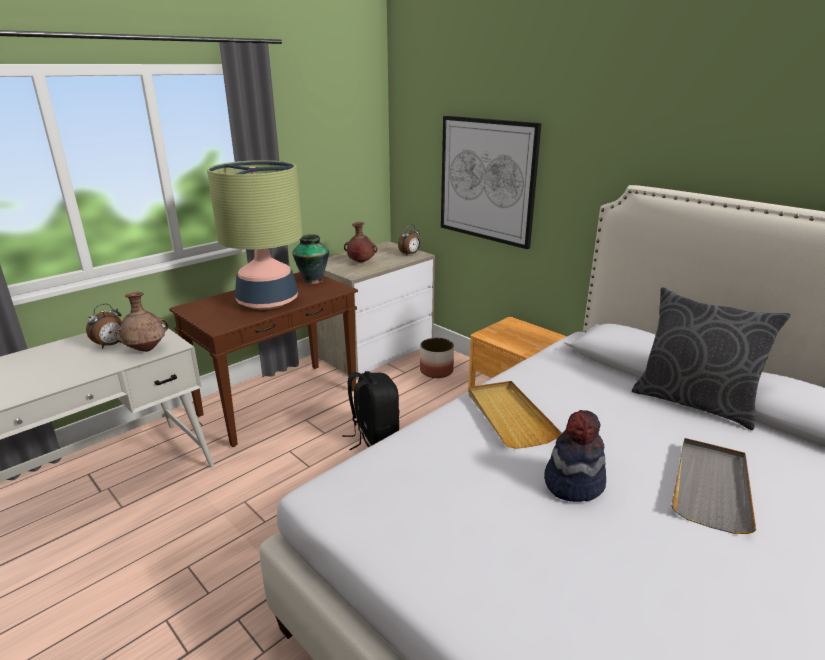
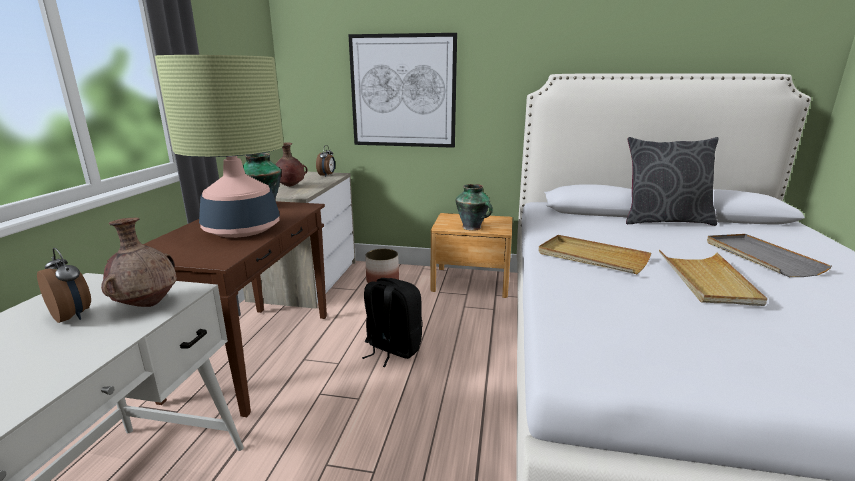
camera: 35 degrees left, 5 degrees down
(111, 345) = (73, 316): alarm clock -> alarm clock turned 60 degrees counterclockwise
(514, 343) = (472, 228): none -> vase
(573, 482) = (707, 280): hat -> beige tray

